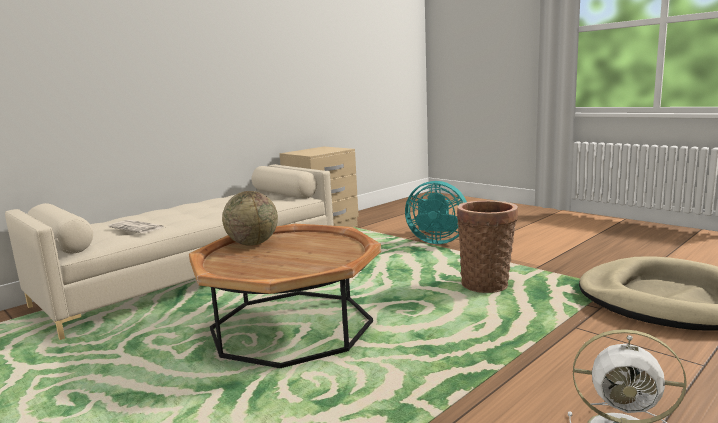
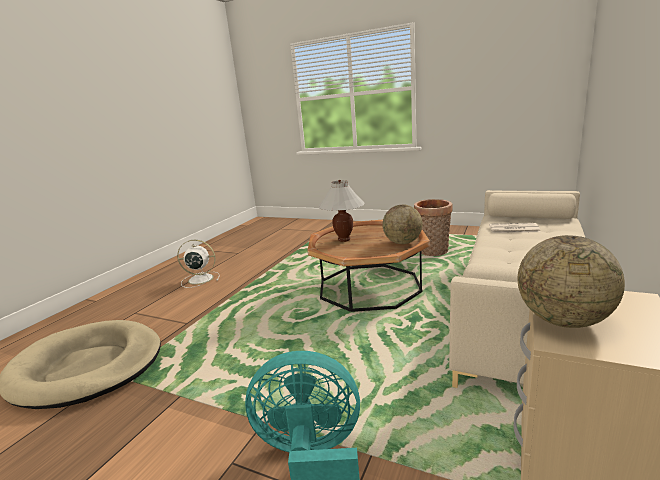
camera: 160 degrees right, 5 degrees up
(310, 260) = (344, 239): none -> white table lamp
(330, 150) = (563, 320): none -> globe
(486, 284) = (239, 356): basket -> basket (433, 252)

